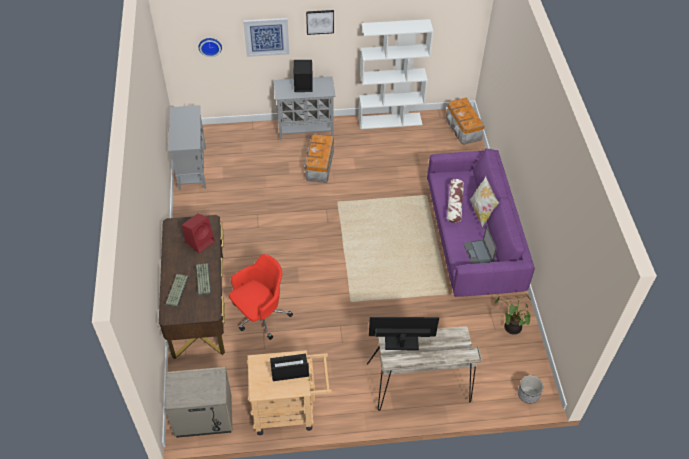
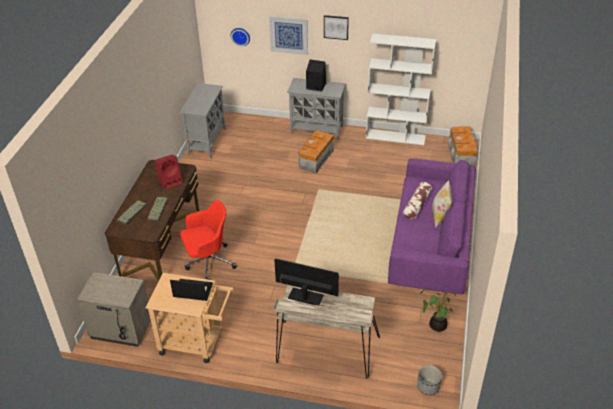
camera: 20 degrees right, 10 degrees down
(478, 253) = (422, 248): laptop -> none

